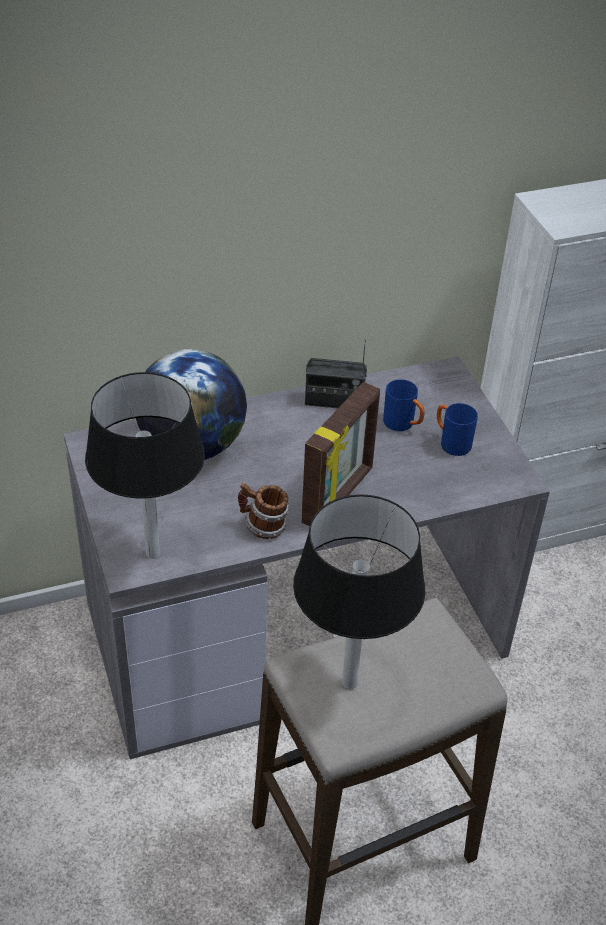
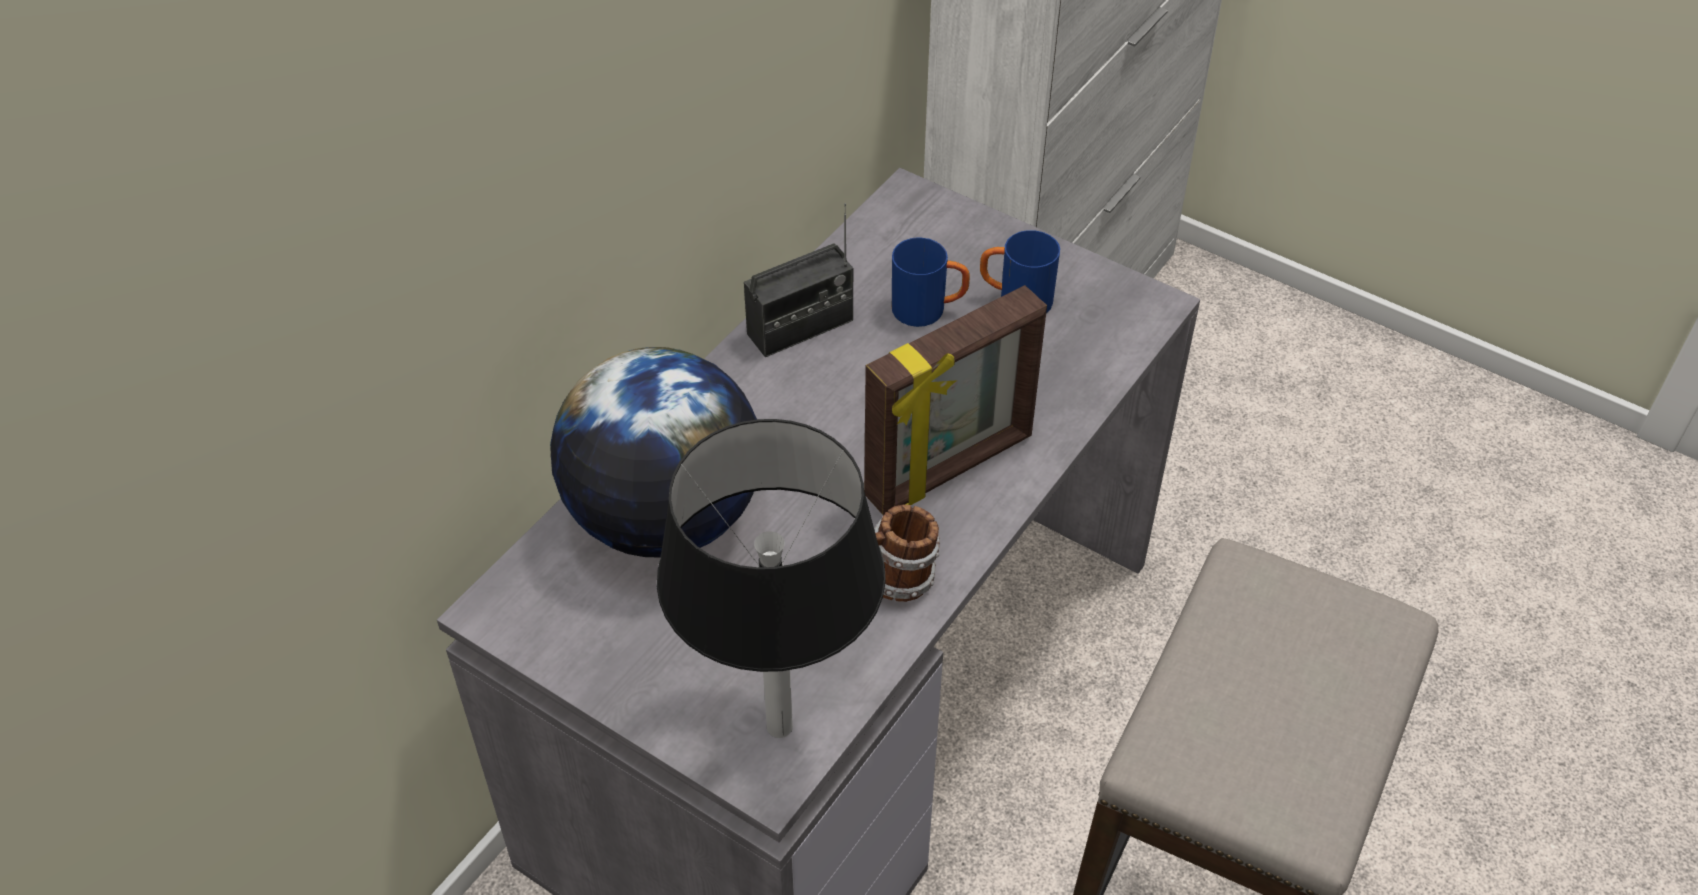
camera: 35 degrees left, 5 degrees up
(339, 496) = (951, 469): picture frame -> picture frame turned 60 degrees clockwise
(349, 683) = (1244, 737): black table lamp -> none

